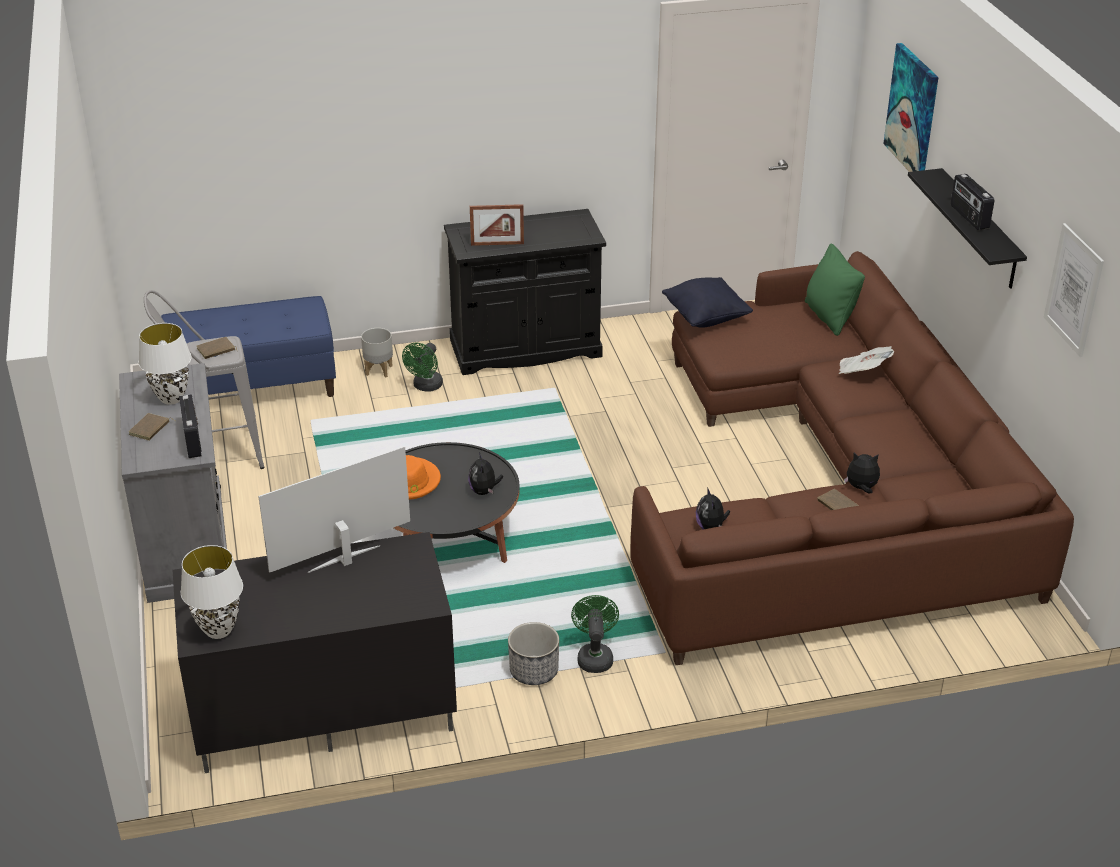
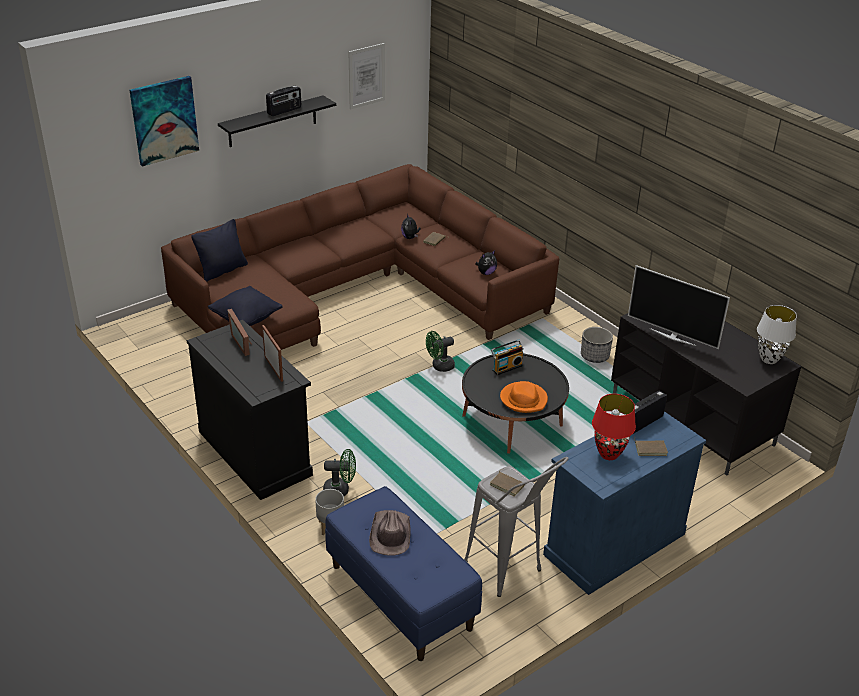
camera: 115 degrees left, 0 degrees up
(171, 398) = (608, 455): white table lamp -> red table lamp
(186, 542) = (614, 544): grey cabinet -> blue cabinet
(263, 321) = (390, 534): none -> brown hat
(484, 491) = (506, 367): plush toy -> radio
(558, 236) = (243, 342): none -> picture frame
(594, 656) = (565, 339): green fan -> green fan (439, 366)
(829, 317) = (222, 270): green pillow -> black pillow
(862, 372) = (288, 250): newspaper -> none

